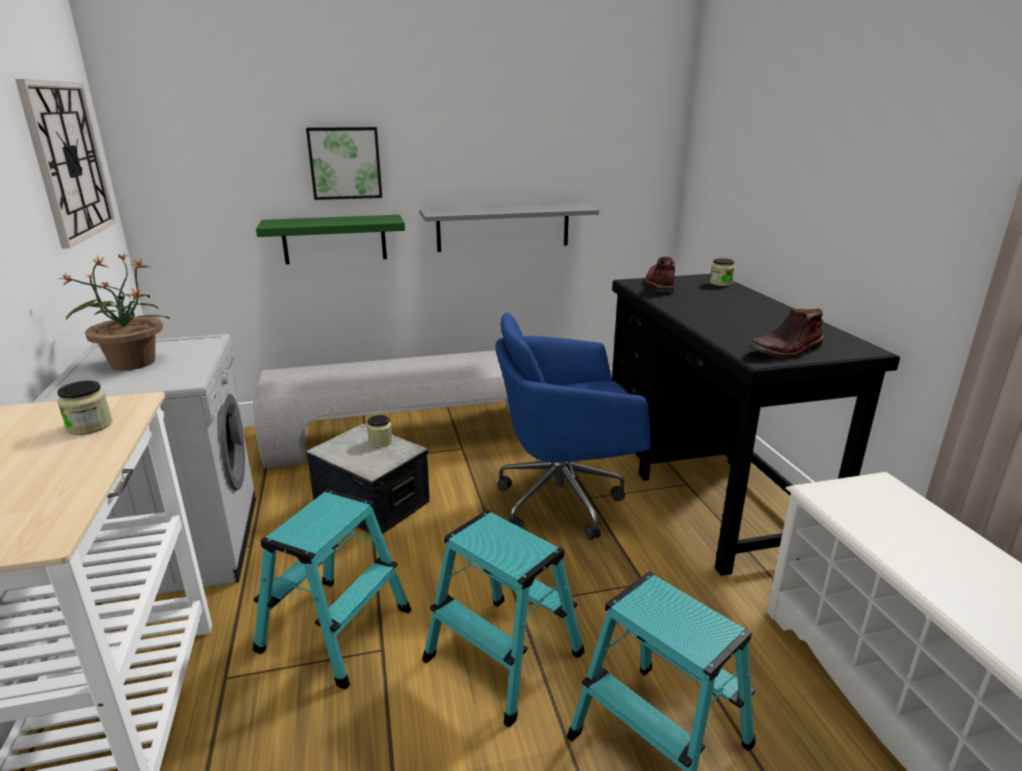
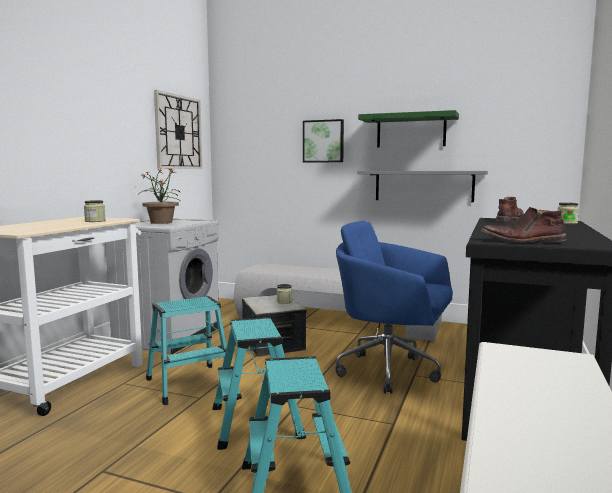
camera: 35 degrees right, 15 degrees down
(334, 239) = (313, 187): green shelf -> green shelf (411, 131)

